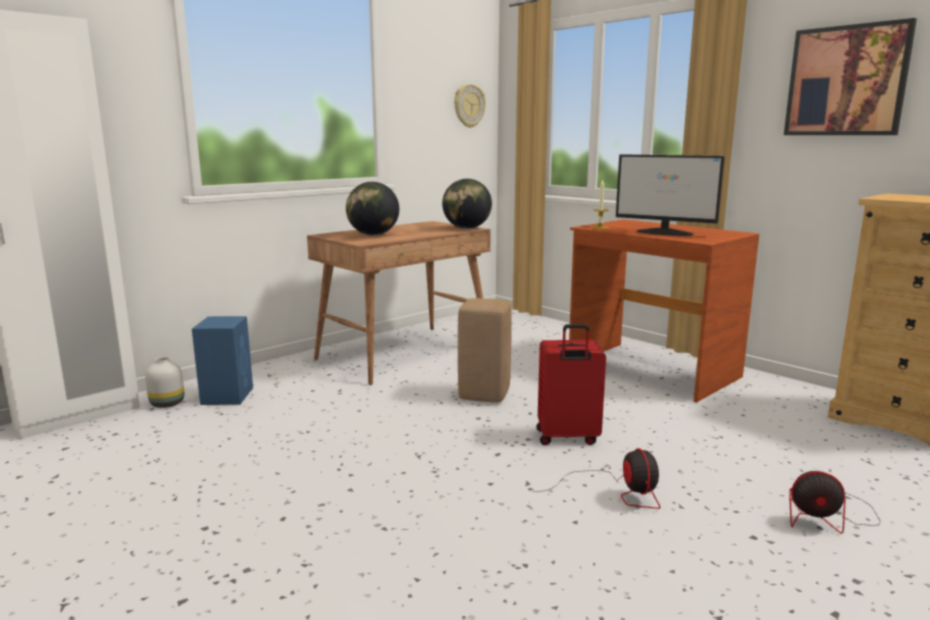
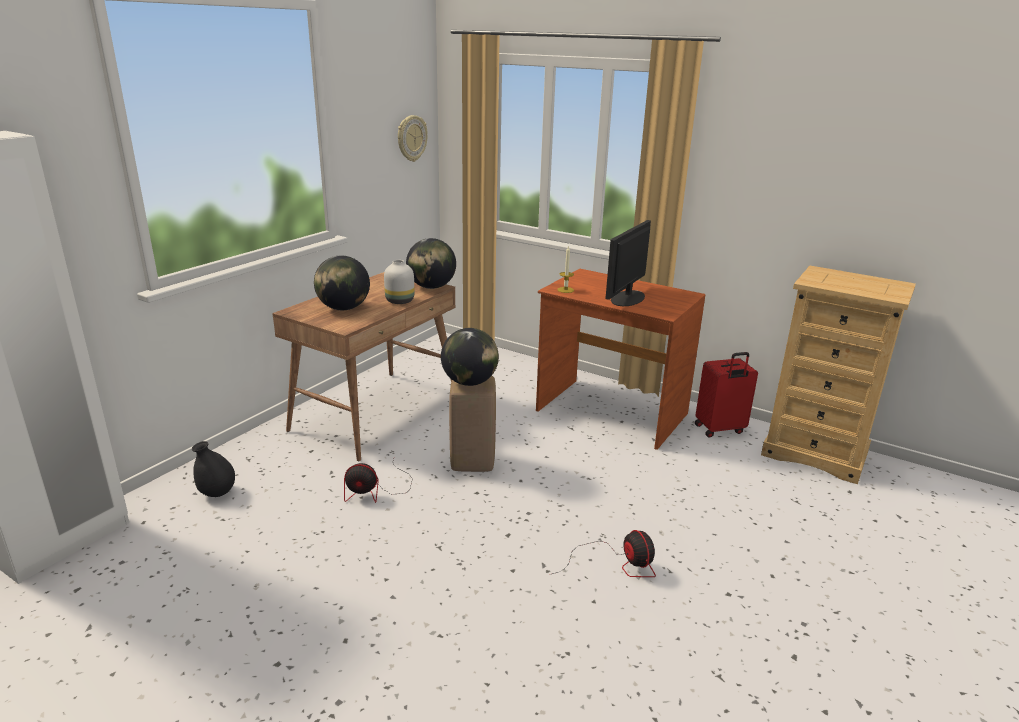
camera: 15 degrees left, 10 degrees up
(166, 403) = (156, 513): white vase -> white vase (399, 301)
(228, 395) = (217, 493): blue speaker -> black vase
(481, 302) = (469, 382): none -> globe
(567, 437) = (561, 507): red suitcase -> red suitcase (720, 429)
(665, 232) = (627, 298): monitor -> monitor turned 105 degrees clockwise
(827, 516) = (776, 564): fan -> fan (376, 490)
(846, 81) = (782, 163): picture -> none

